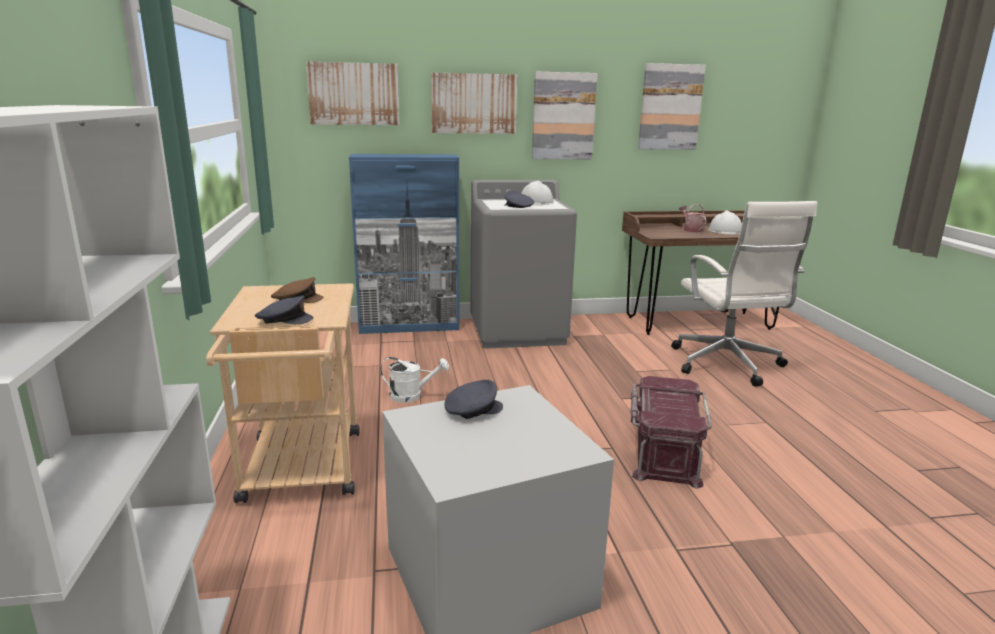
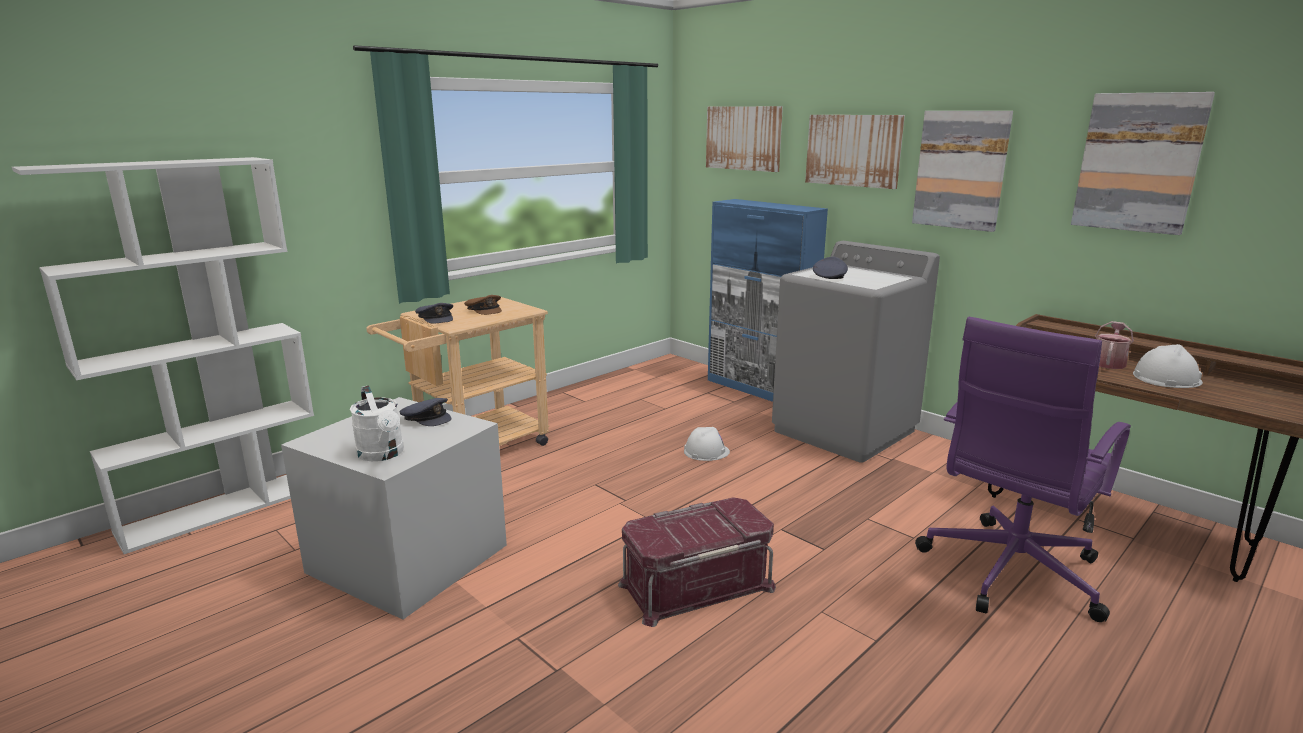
camera: 55 degrees right, 0 degrees up
(412, 396) = (631, 439): white watering can -> white watering can (383, 454)
(536, 202) = (873, 276): white hard hat -> white hard hat (706, 451)
(727, 364) = (1009, 573): white office chair -> purple office chair

